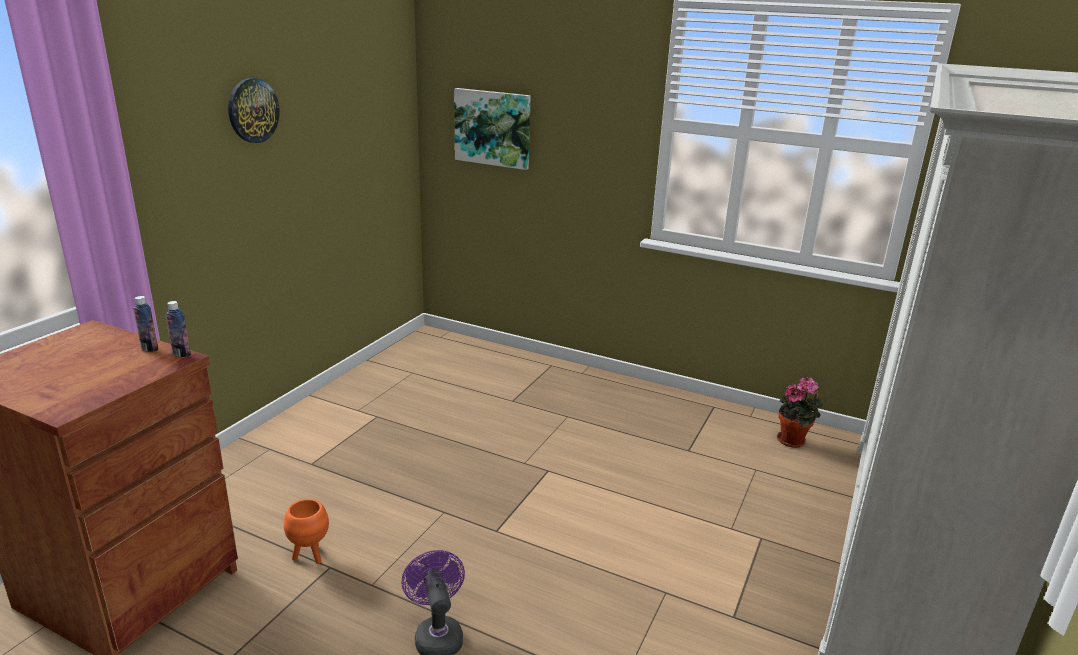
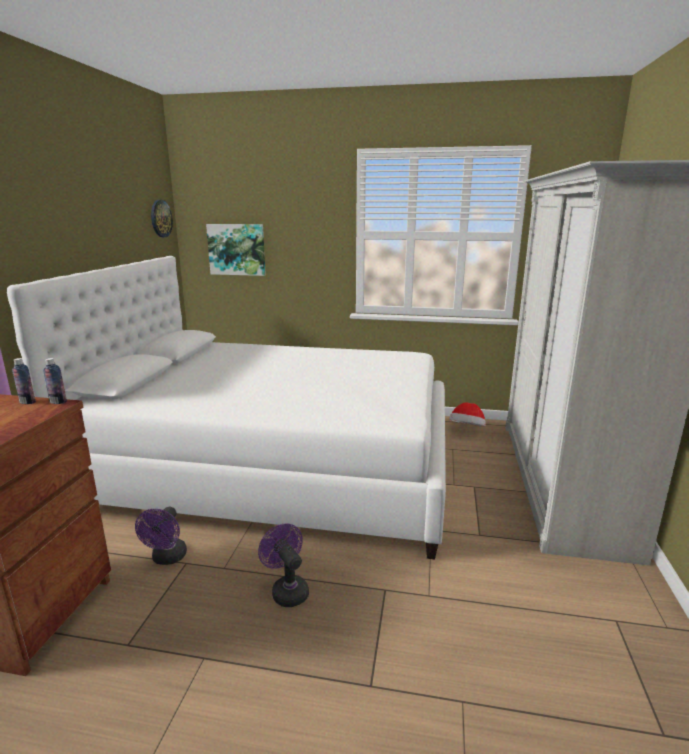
camera: 15 degrees left, 5 degrees down
(253, 110) = (69, 232): wall clock -> wall clock (160, 218)
(310, 556) = (167, 559): orange planter -> purple fan
(490, 450) = (275, 466): none -> white bed
(793, 441) = (467, 430): potted plant -> hat

